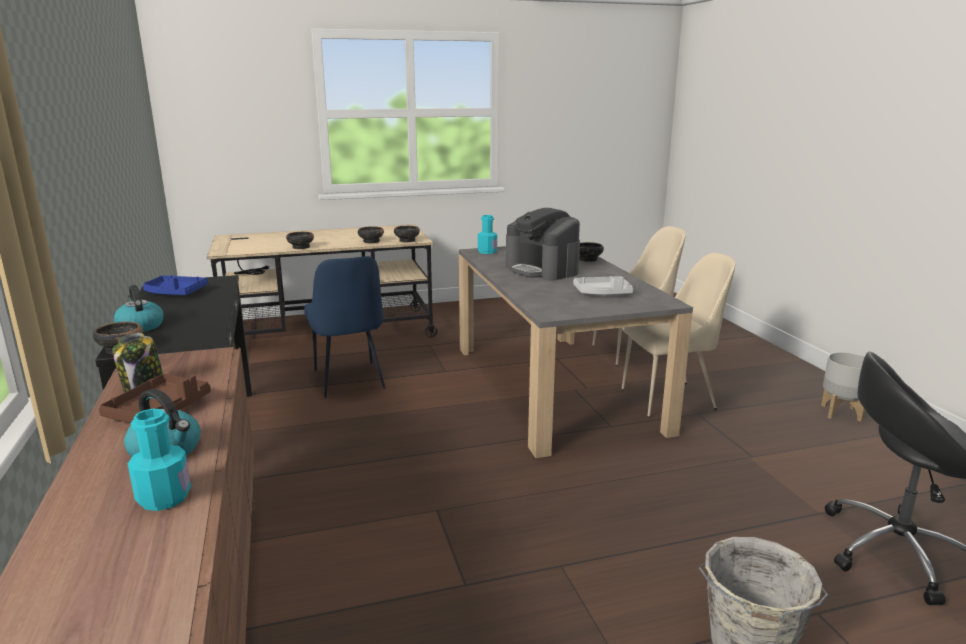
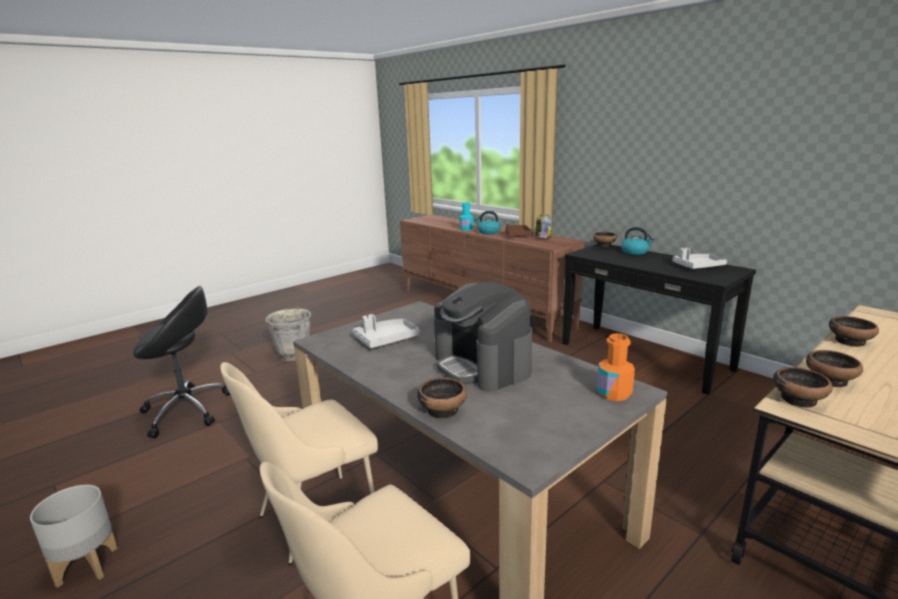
camera: 155 degrees right, 0 degrees up
(175, 293) = (698, 266): blue tray -> grey tray
(350, 379) = (669, 434): blue chair -> none
(487, 251) = (614, 393): turquoise bottle -> orange bottle
(542, 270) = (482, 365): coffee machine -> coffee machine turned 150 degrees counterclockwise

